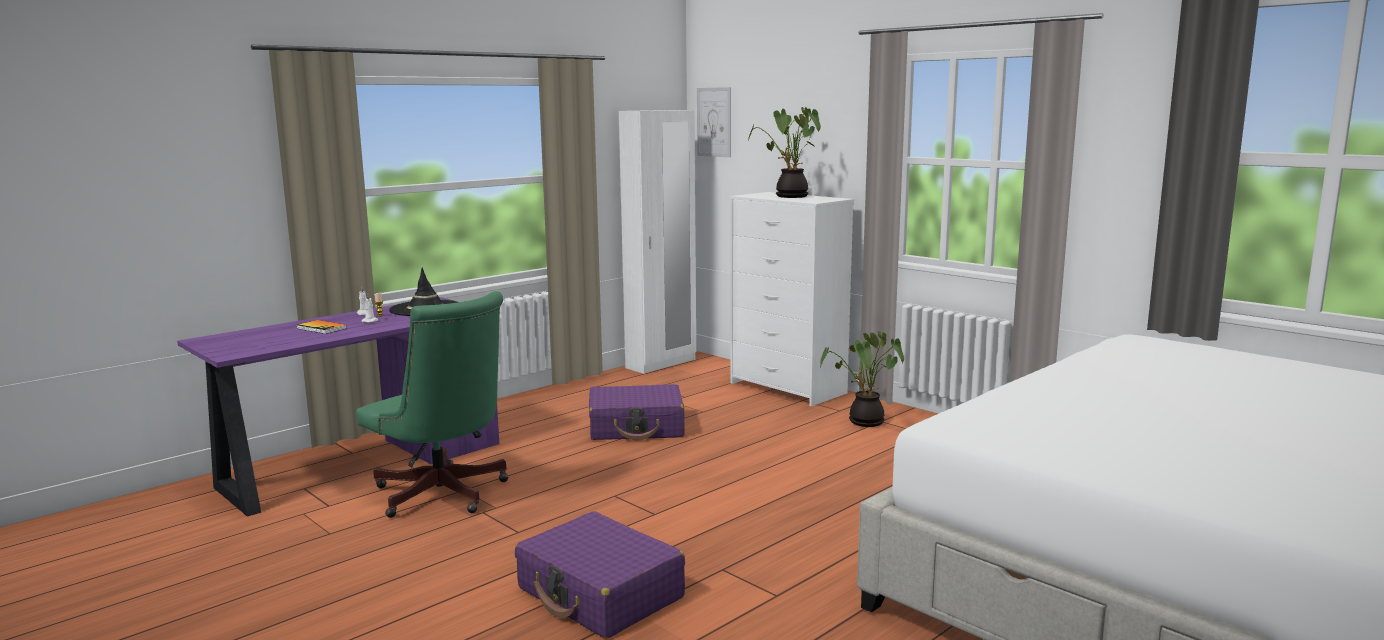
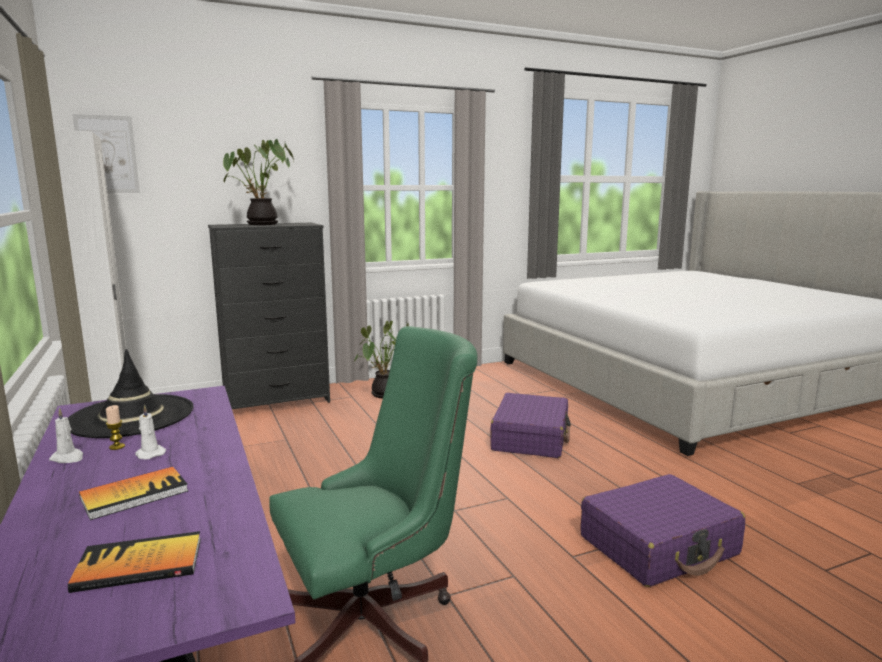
camera: 70 degrees left, 0 degrees up
(256, 340) = (139, 564): none -> book
(637, 427) = (288, 473): purple suitcase -> purple suitcase (531, 438)
(788, 388) = (278, 401): white dresser -> black dresser

